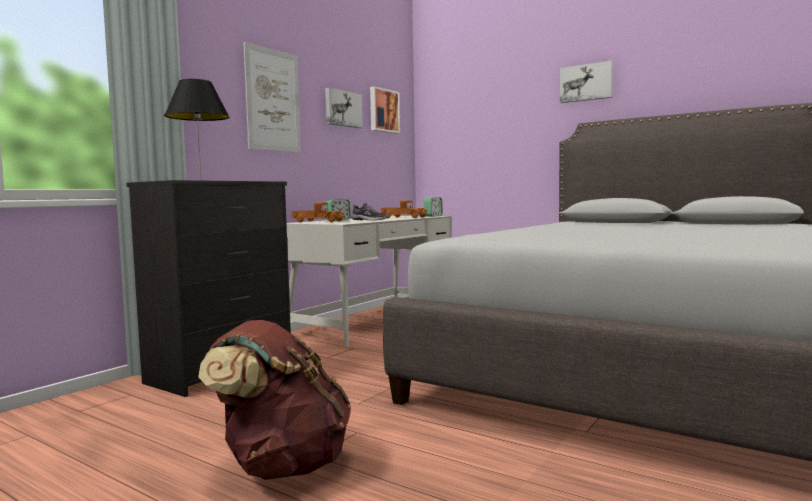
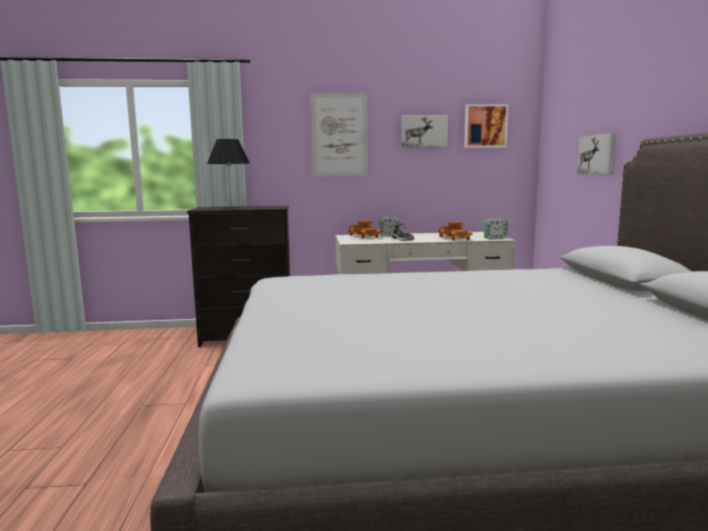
camera: 50 degrees right, 5 degrees up
(282, 465) = (122, 403): brown backpack -> none
(586, 82) = (669, 81): picture -> picture (598, 154)

